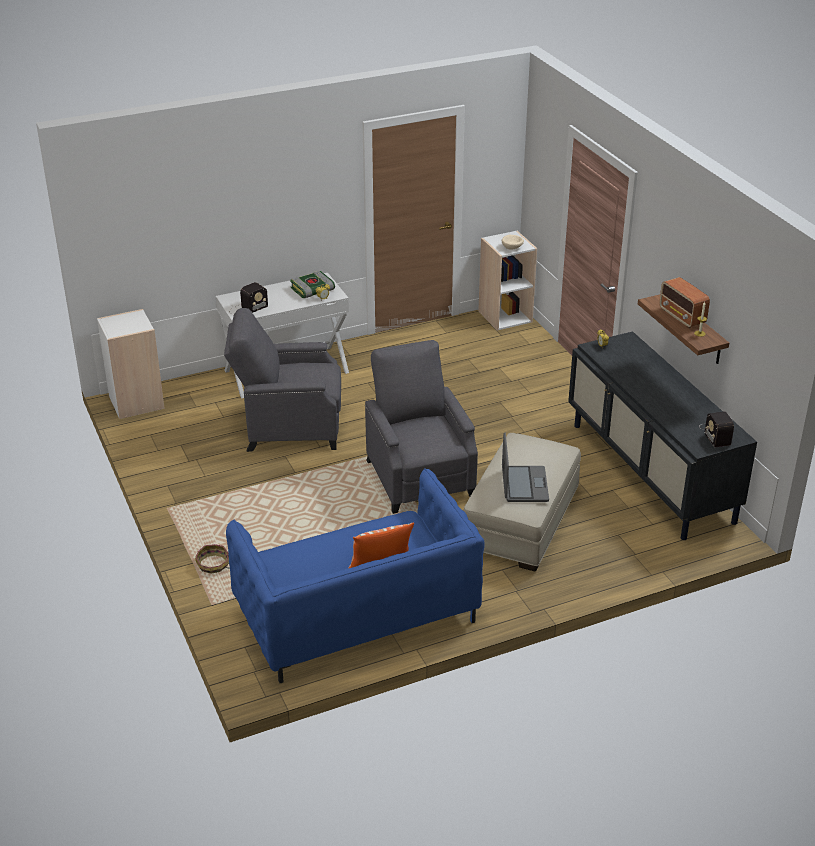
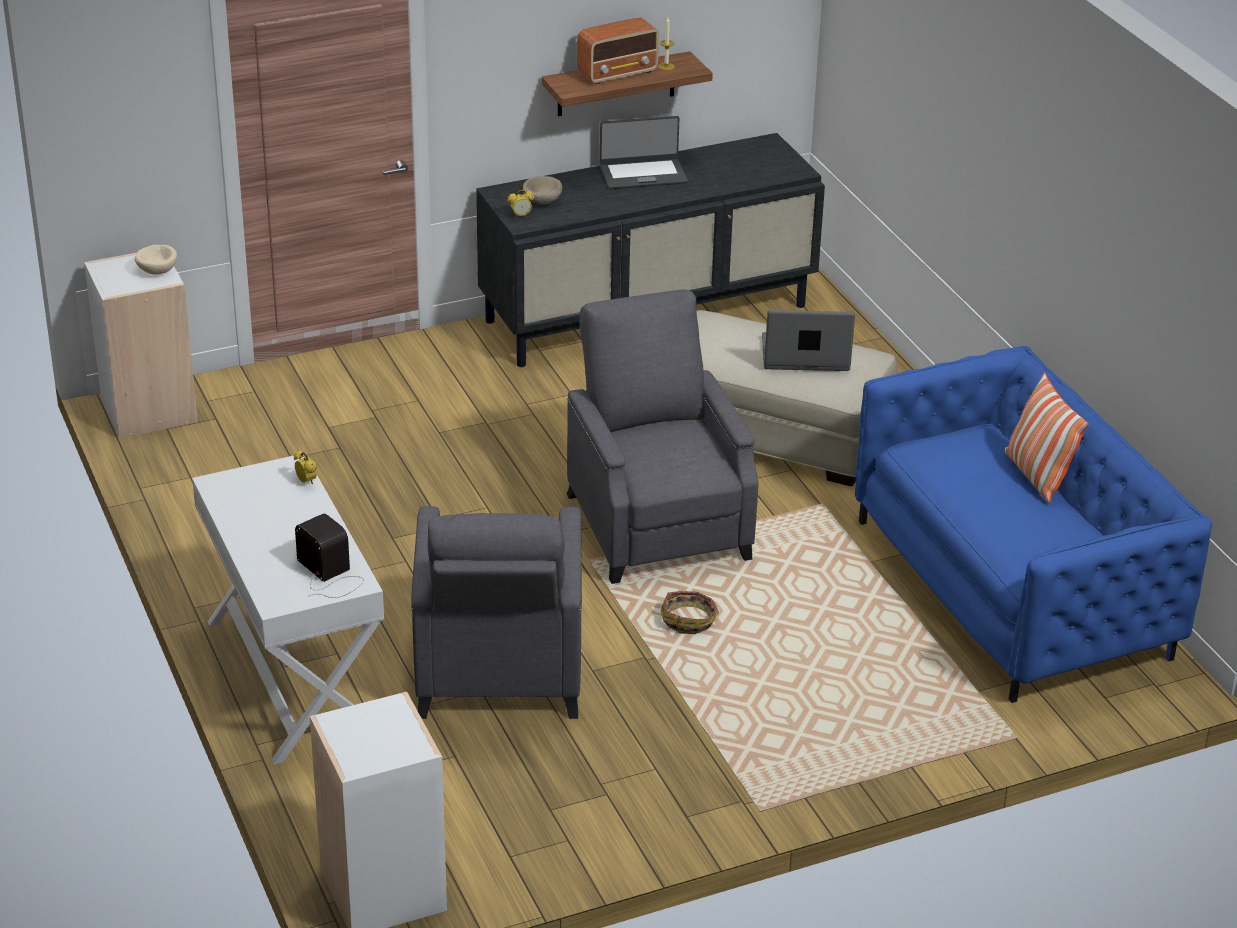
camera: 90 degrees left, 0 degrees up
(213, 565) = (914, 742): basket -> basket (689, 620)
(312, 290) = (265, 495): book -> none
(418, 476) = (656, 522): grey armchair -> grey armchair turned 90 degrees clockwise
(622, 352) = (541, 201): none -> beige bowl
(672, 387) = (643, 174): none -> laptop
(715, 433) = (760, 156): radio -> none

